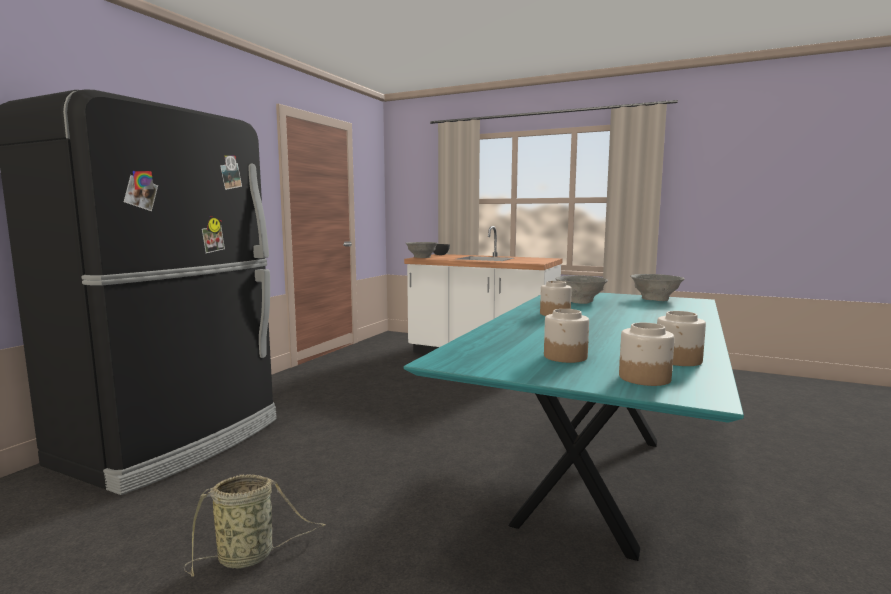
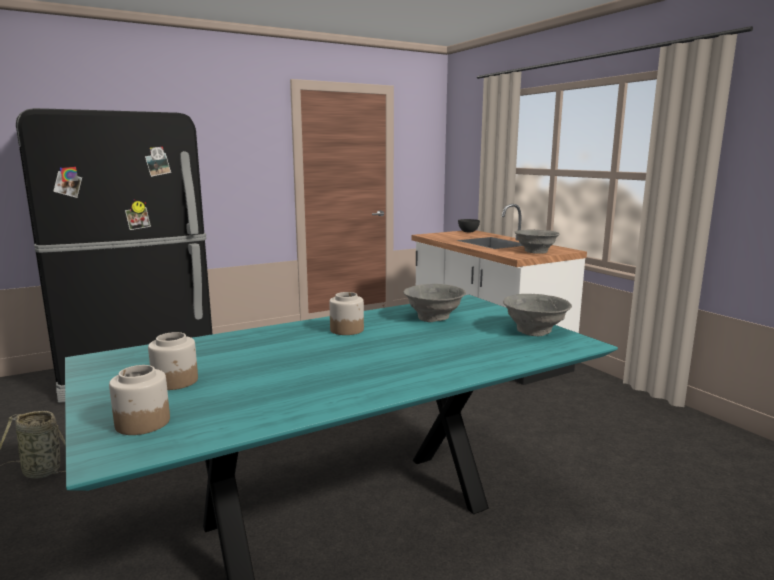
camera: 35 degrees right, 5 degrees up
(421, 257) = (432, 234): grey bowl -> grey bowl (535, 252)
(678, 360) = (239, 415): jar -> none

